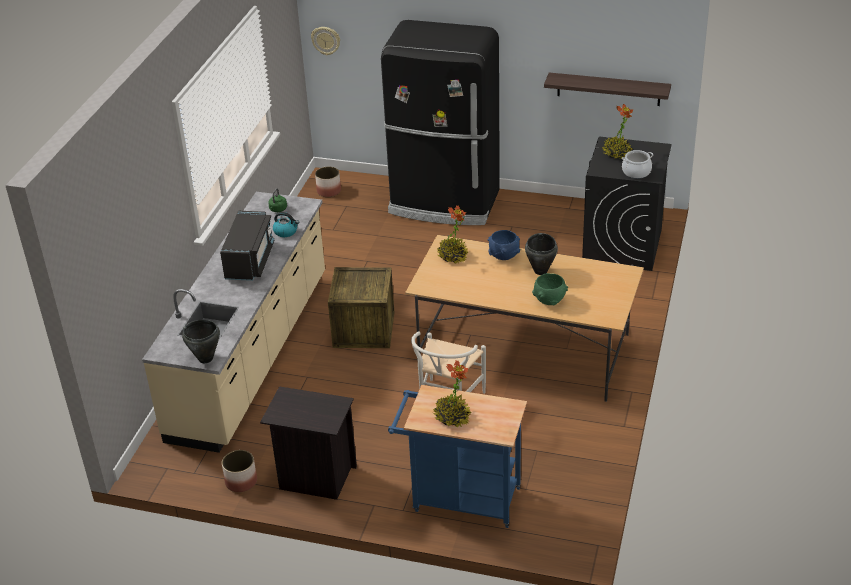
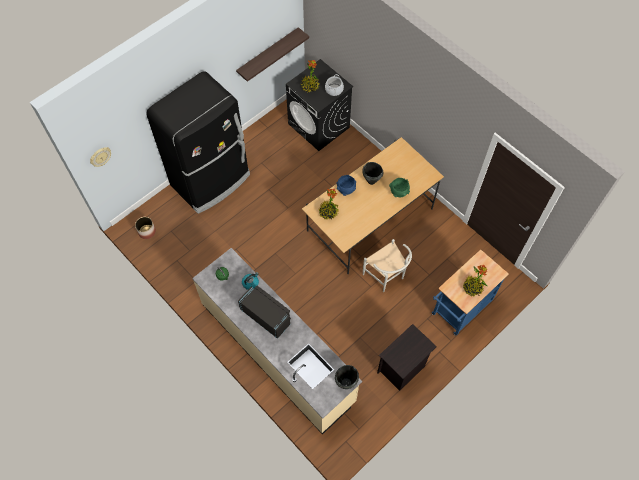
camera: 60 degrees left, 25 degrees up
(241, 481) = (381, 407): planter -> none
(364, 329) = (297, 283): crate -> none

